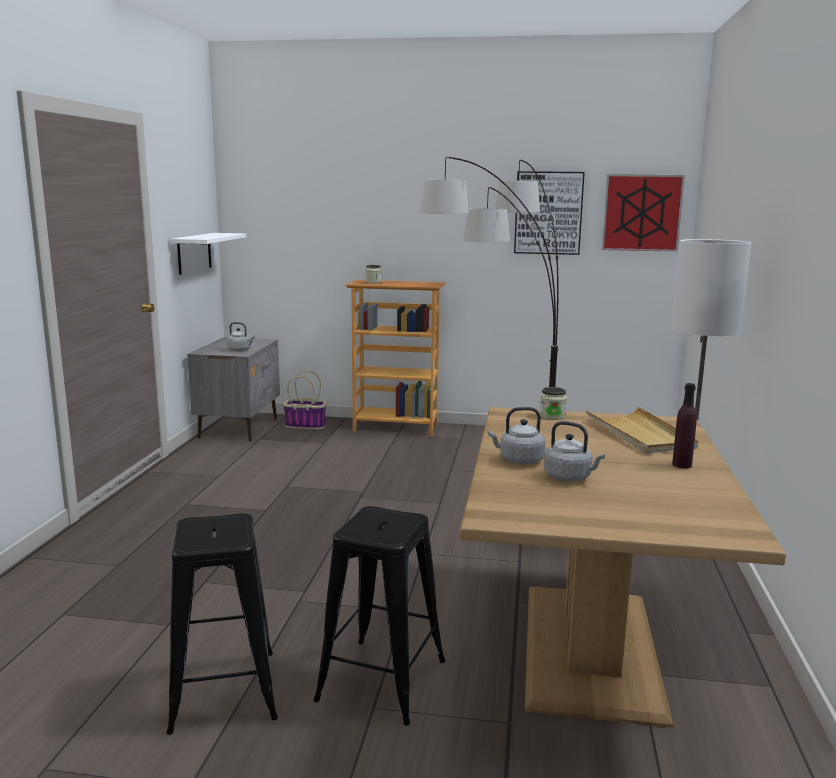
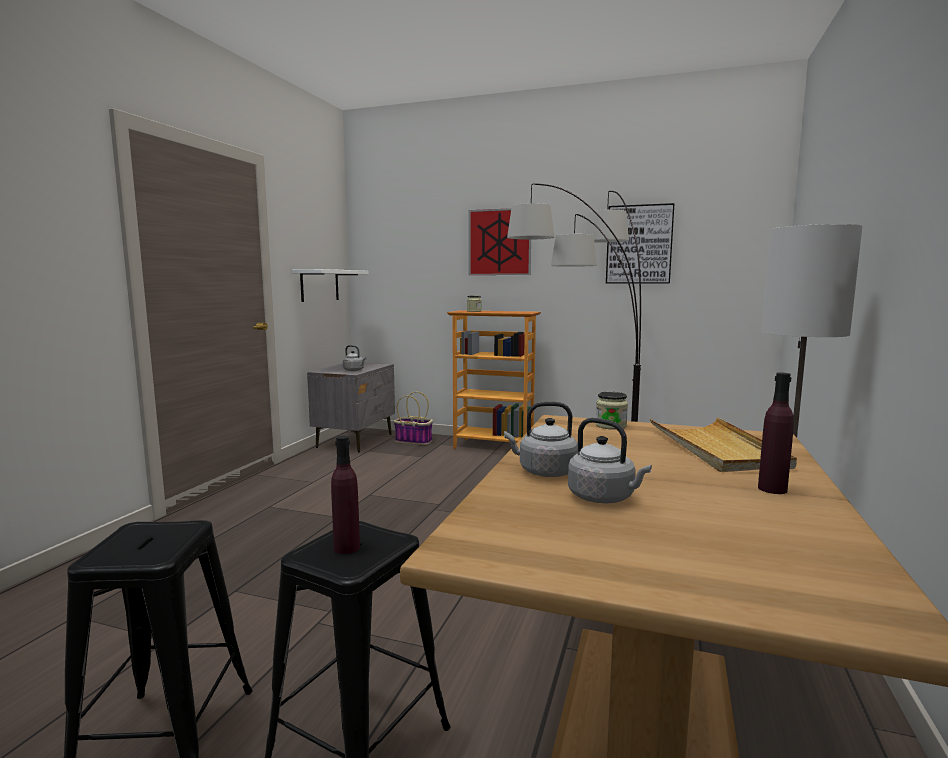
camera: 10 degrees right, 5 degrees down
(378, 526) = (347, 548): none -> purple bottle
(642, 213) = (734, 241): picture -> picture (499, 242)

